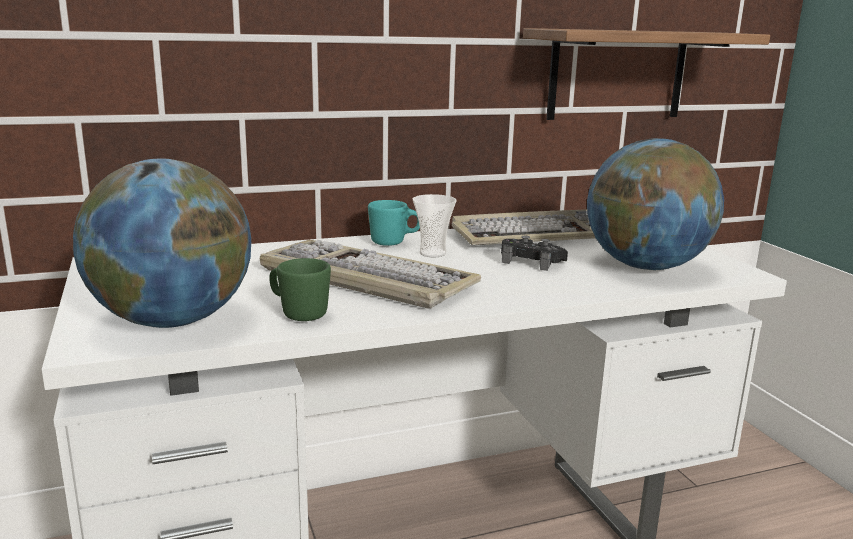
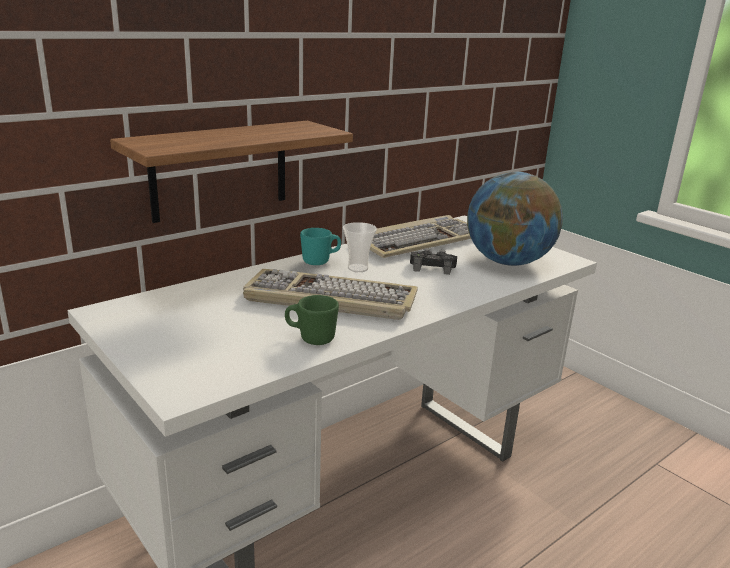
camera: 20 degrees left, 5 degrees up
(172, 321) = (222, 360): globe -> none
(617, 74) = (454, 112): shelf -> shelf (220, 170)

